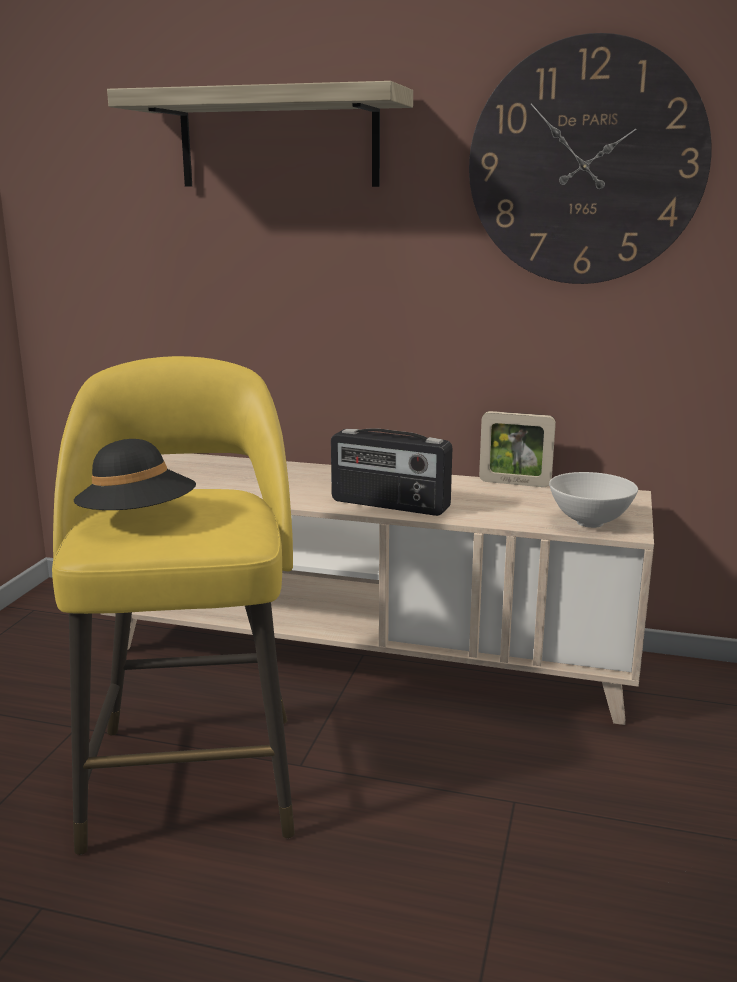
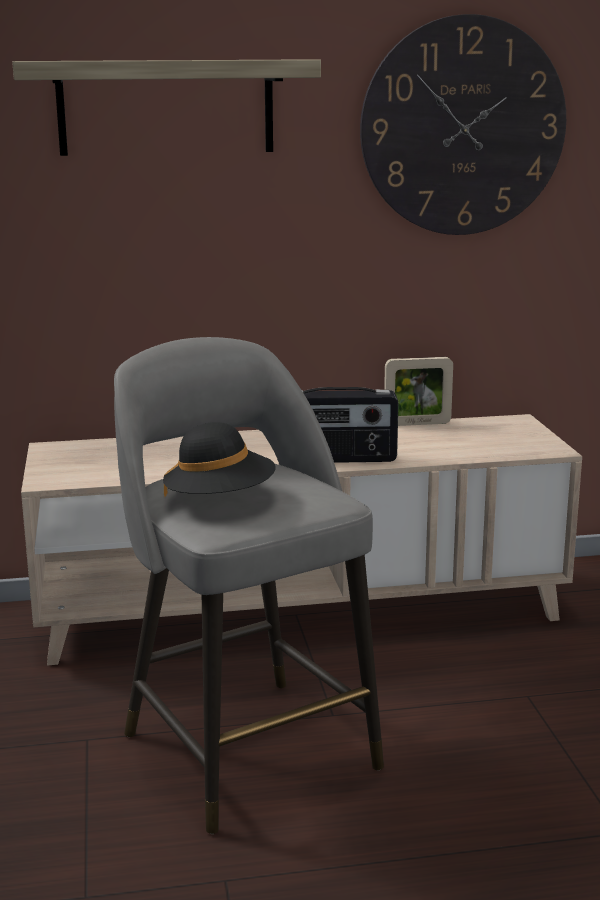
camera: 25 degrees left, 0 degrees up
(194, 774) = (246, 746): yellow stool -> grey stool
(591, 523) = (518, 447): white bowl -> none

